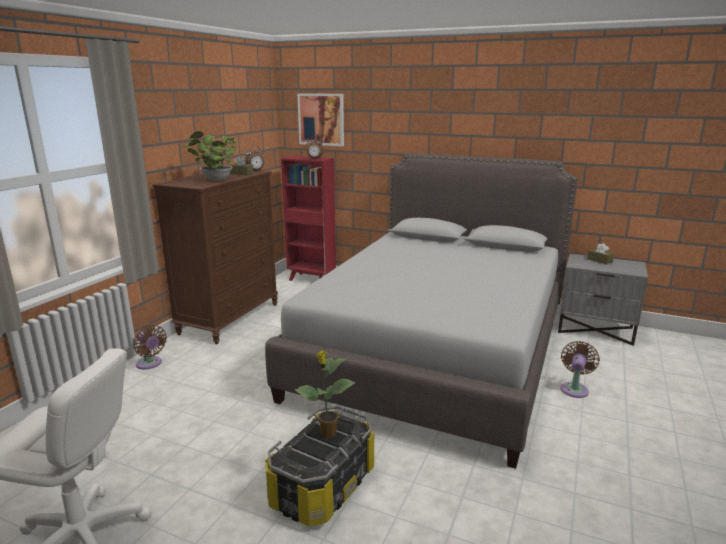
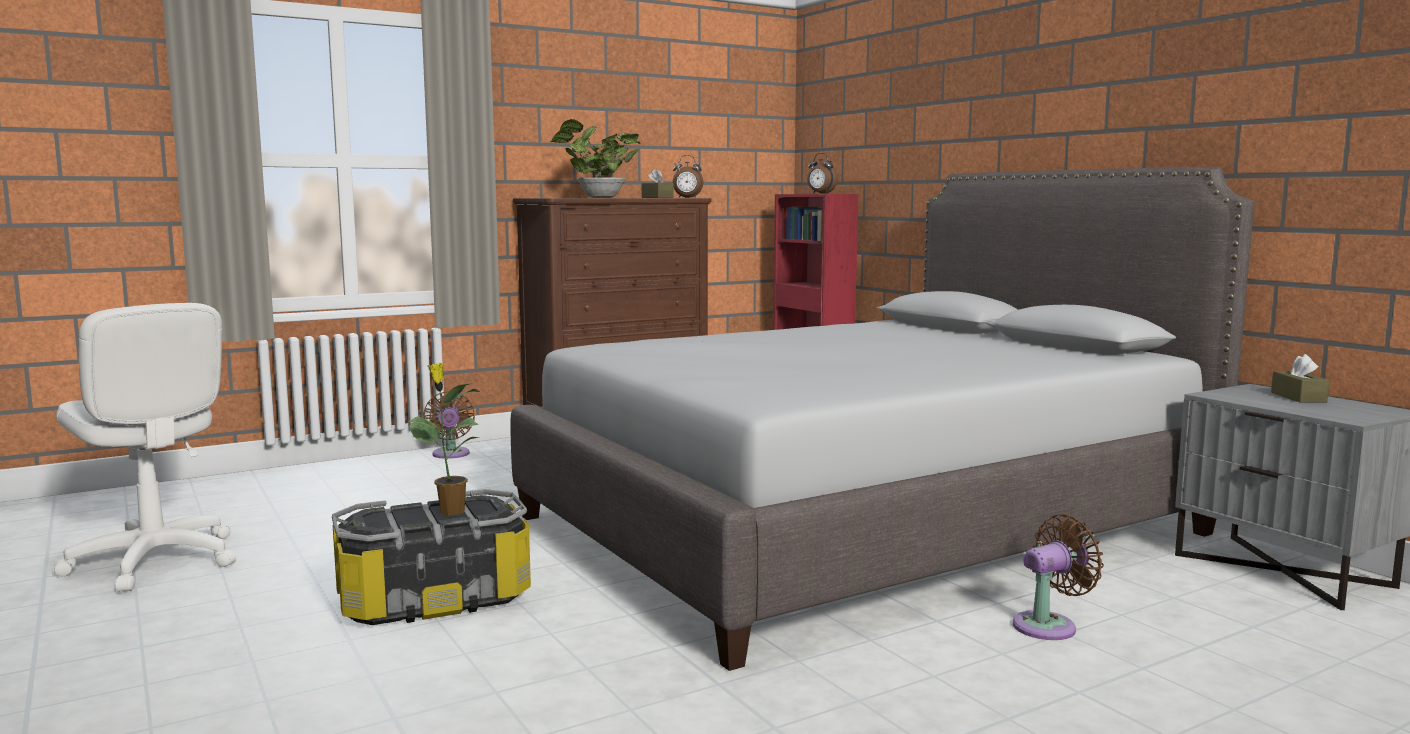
camera: 35 degrees right, 10 degrees down
(321, 119) = (847, 128): picture -> none

